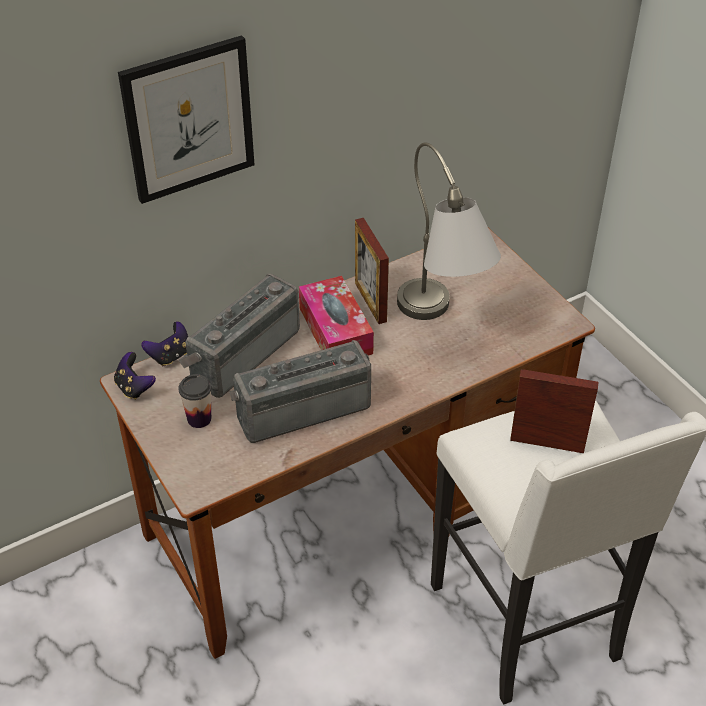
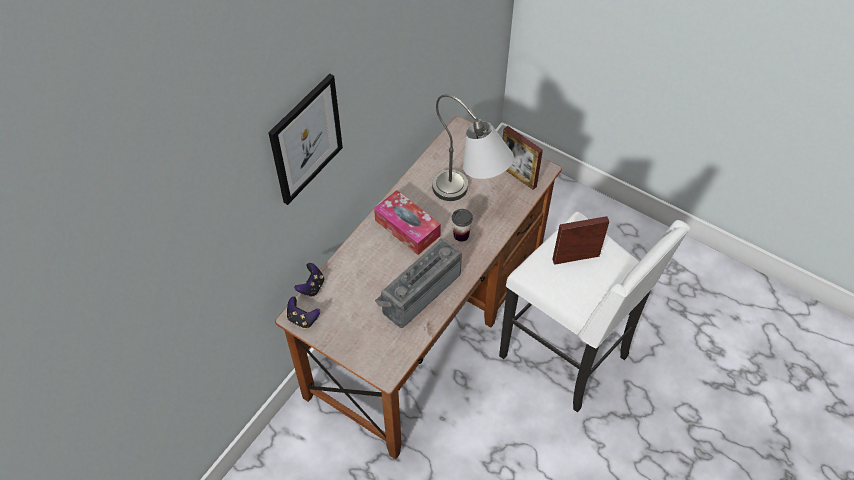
camera: 25 degrees left, 10 degrees up
(199, 419) = (358, 324): cup -> cup (461, 235)
(241, 353) = (357, 267): radio -> none
(370, 302) = (417, 199): picture frame -> picture frame (518, 176)

